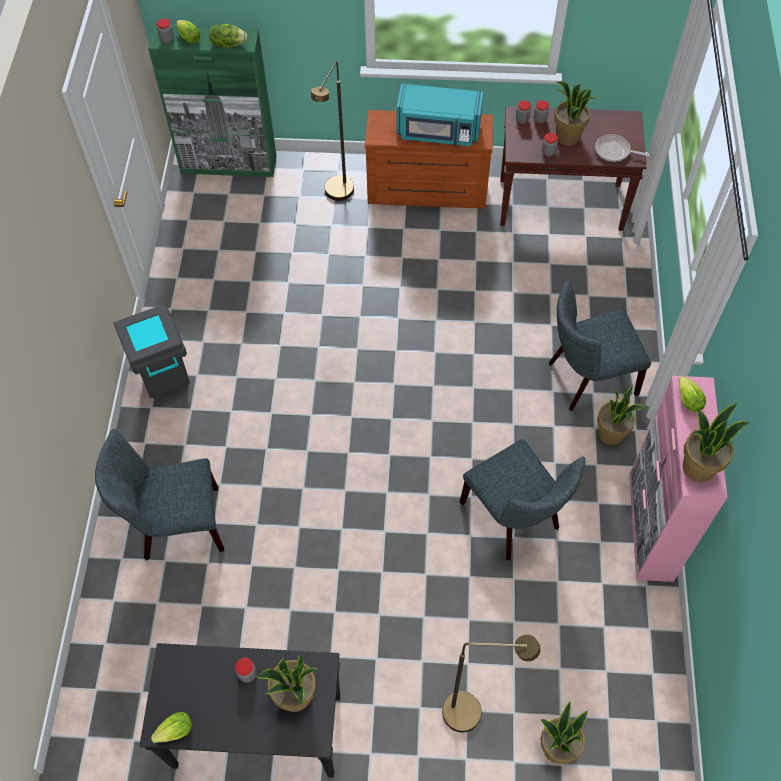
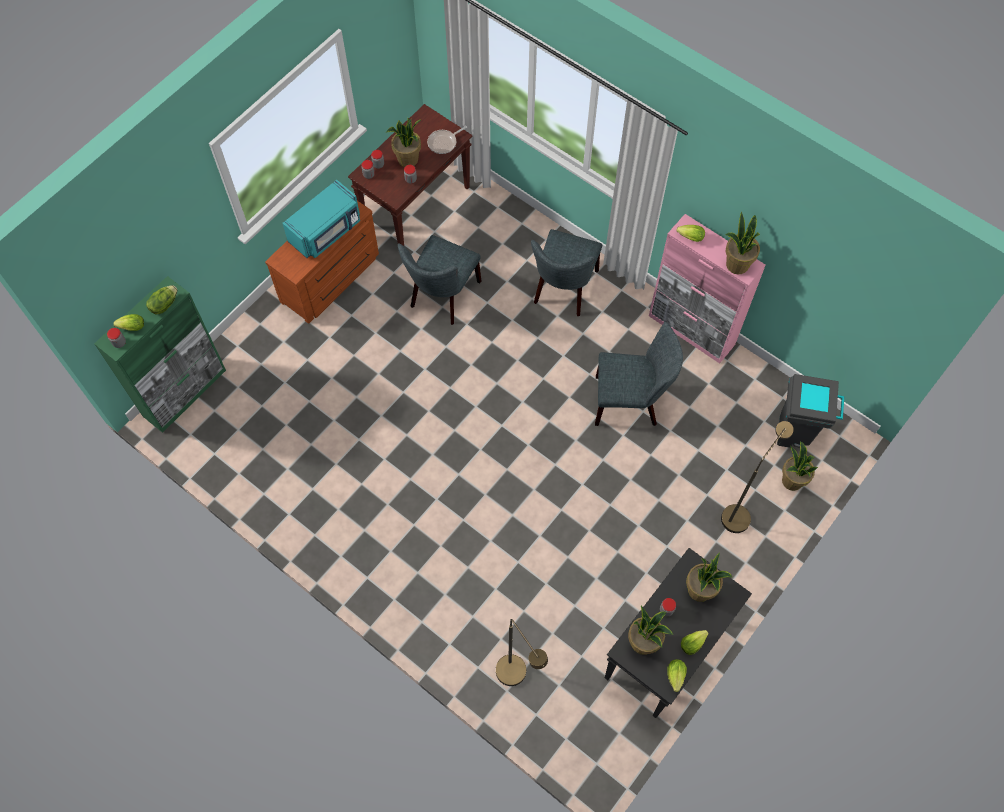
camera: 55 degrees left, 5 degrees up
(169, 388) = (360, 556): grey trash can -> grey trash can (796, 433)
(175, 525) = (478, 616): grey chair -> grey chair (442, 297)
(227, 727) = (694, 643): none -> lettuce
(337, 196) = (283, 338): brown floor lamp -> brown floor lamp (517, 677)
(611, 434) = (614, 305): potted plant -> potted plant (643, 642)

